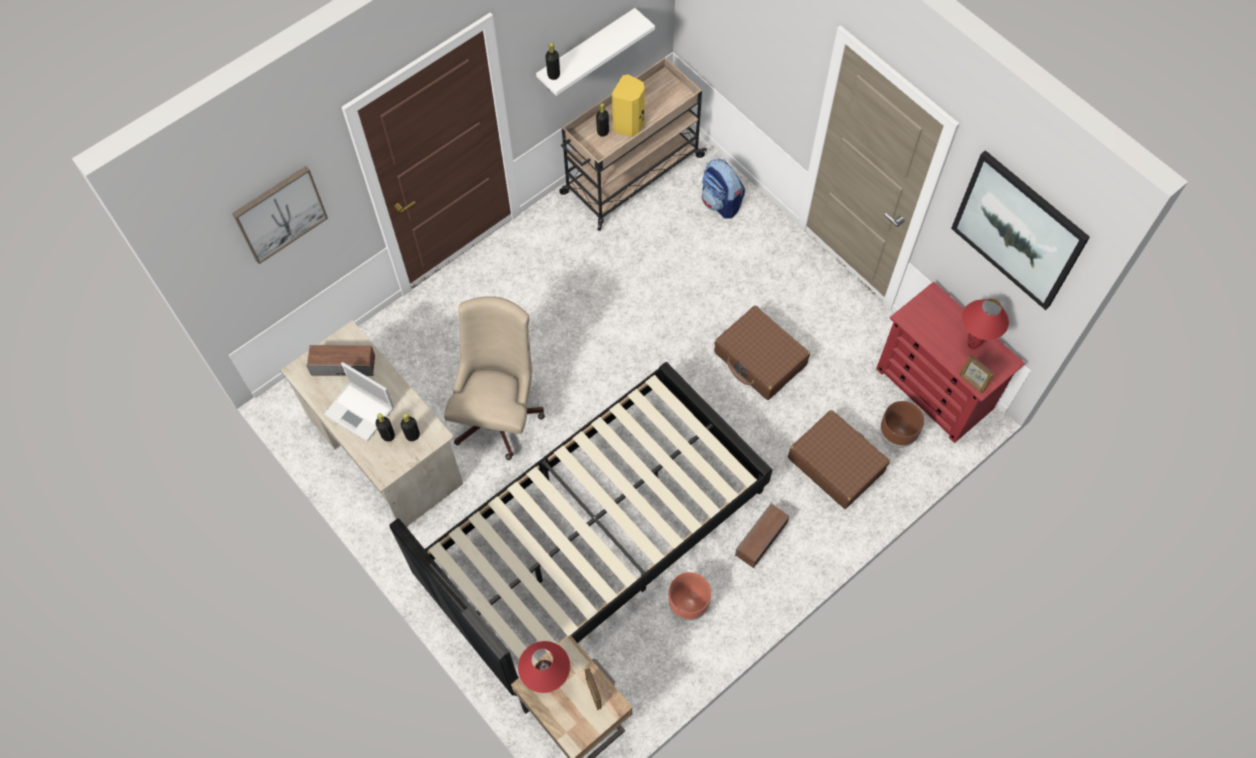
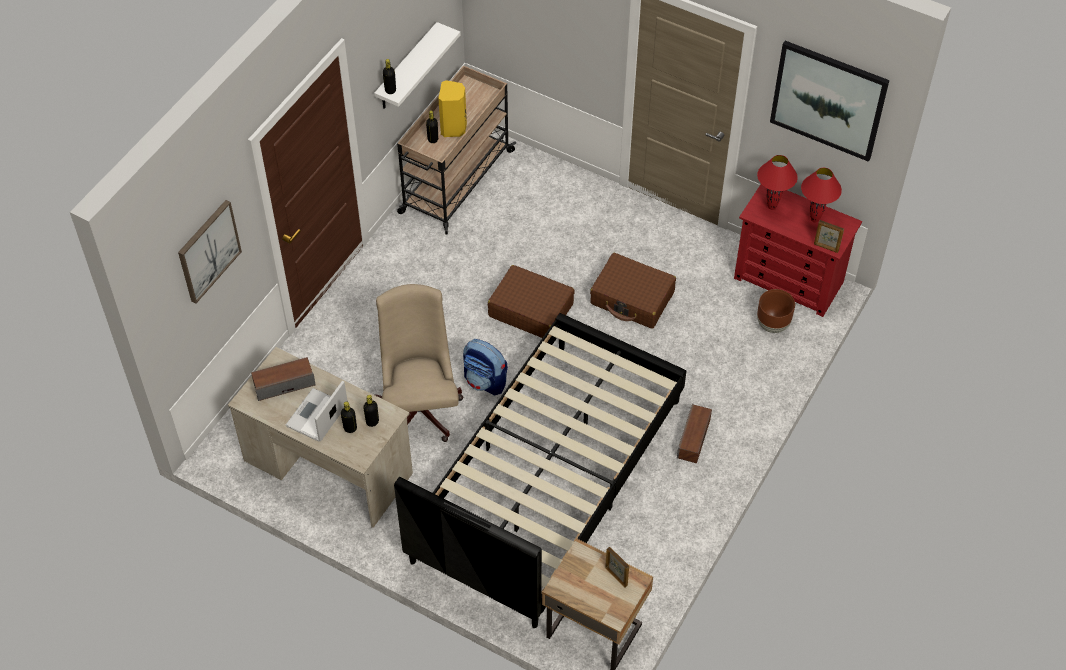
camera: 20 degrees left, 10 degrees down
(360, 411) = (316, 416): laptop -> laptop turned 105 degrees clockwise
(548, 680) = (573, 579): red table lamp -> red table lamp (771, 206)
(687, 605) = (653, 509): brown planter -> none
(721, 203) = (545, 183): backpack -> backpack (485, 381)
(835, 464) = (731, 362): brown suitcase -> brown suitcase (530, 310)

